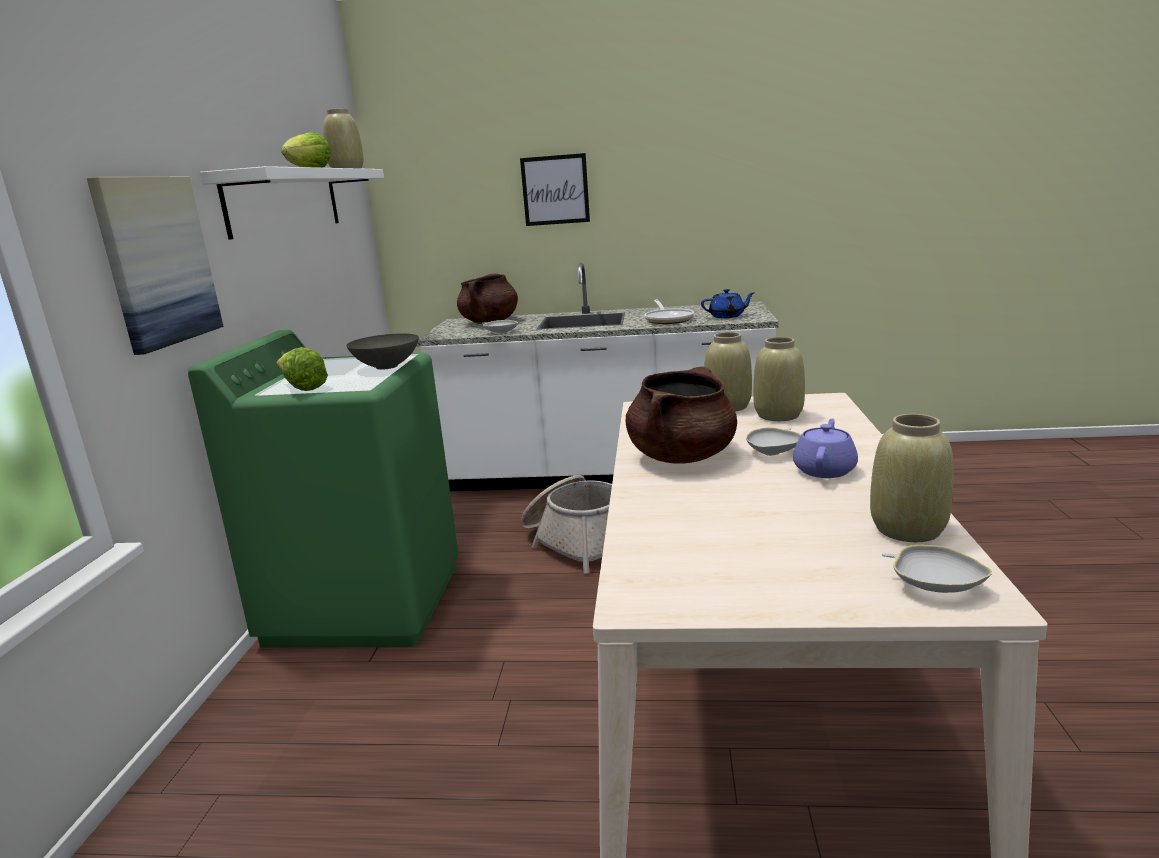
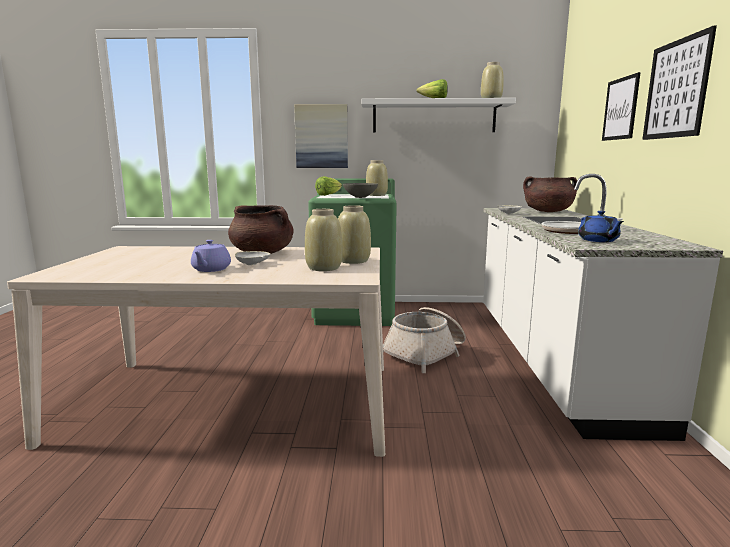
camera: 85 degrees right, 5 degrees down
(654, 175) = (676, 89): none -> picture
(825, 469) = (211, 269): purple teapot -> purple teapot turned 75 degrees clockwise
(906, 529) = (116, 274): beige vase -> beige vase (376, 195)
(934, 585) = (63, 272): white bowl -> none

